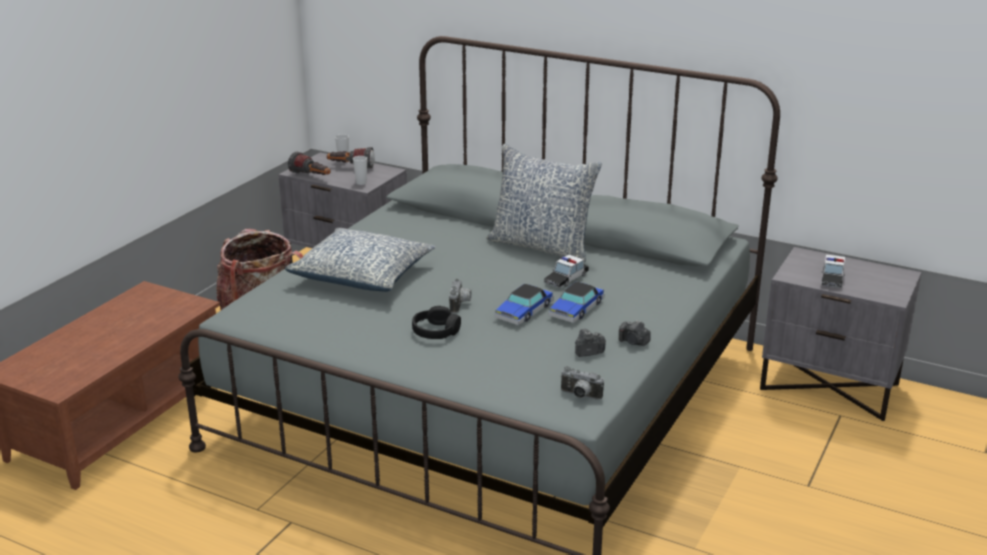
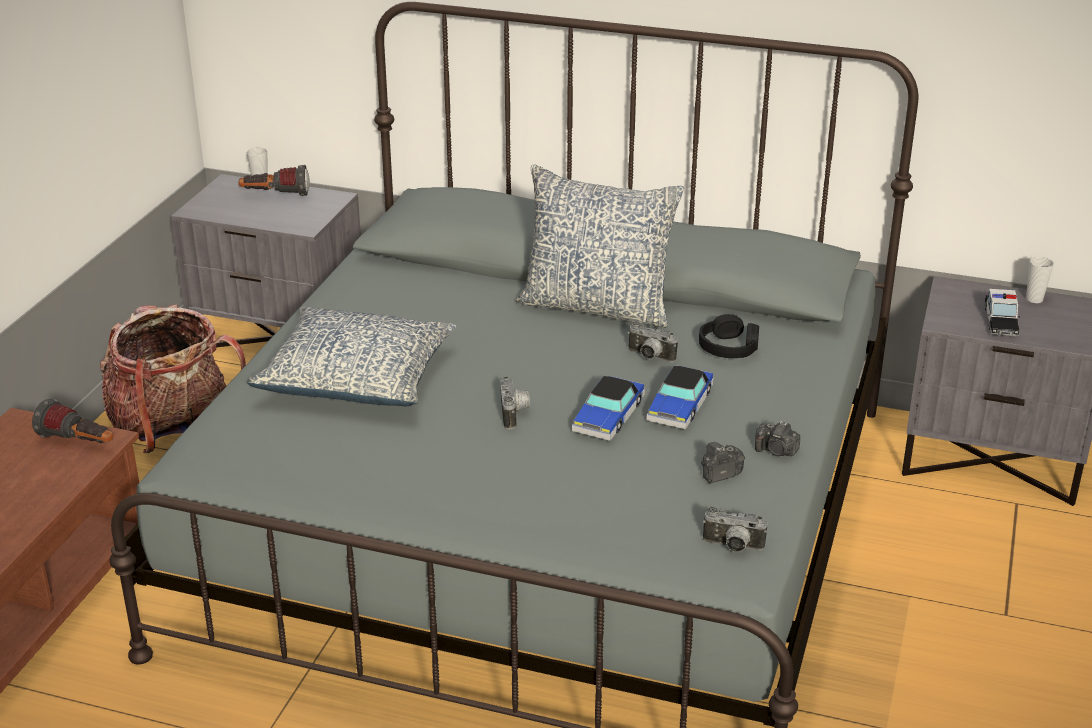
camera: 10 degrees left, 5 degrees up
(311, 177) = (222, 216): flashlight -> flashlight (79, 443)
(361, 183) = (299, 221): cup -> cup (1034, 299)
(436, 331) = (495, 462): black headphones -> black headphones (729, 348)
(566, 279) = (649, 357): toy car -> camera

